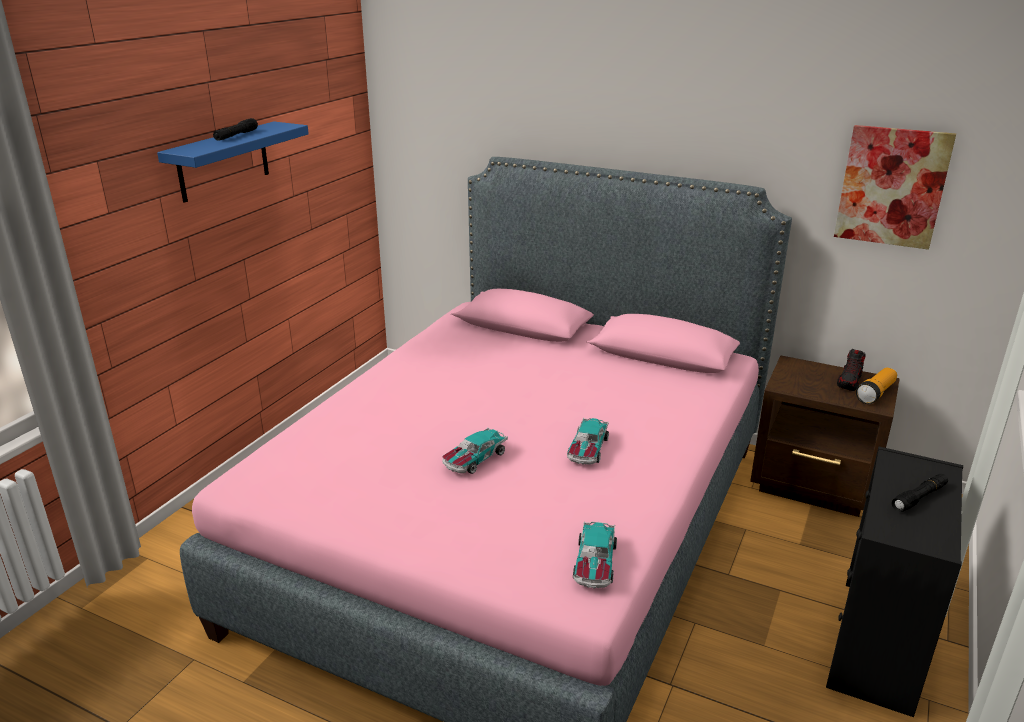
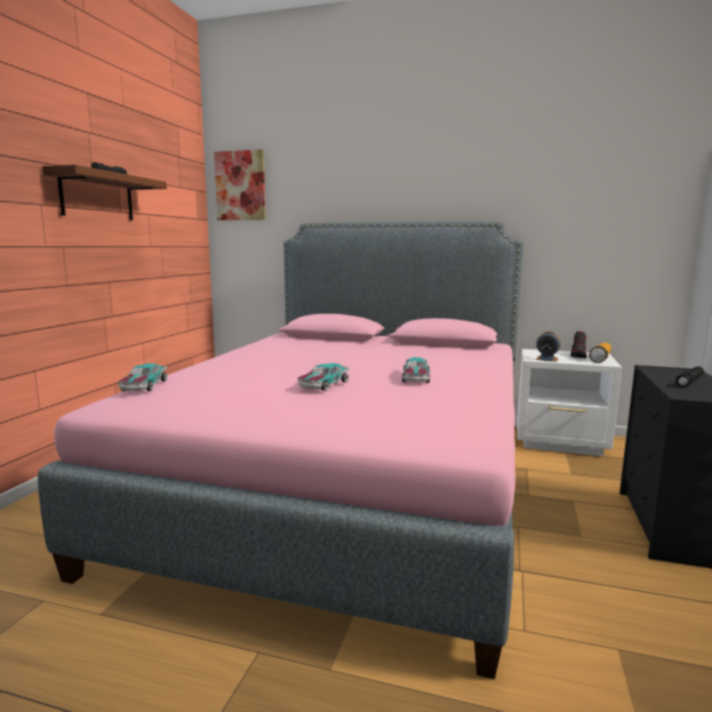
camera: 10 degrees left, 15 degrees down
(223, 161) = (97, 196): blue shelf -> brown shelf
(595, 564) = (462, 426): toy car -> toy car (144, 386)
(799, 388) = (547, 359): none -> alarm clock
(814, 486) = (561, 443): brown nightstand -> white nightstand
(892, 186) = (588, 215): picture -> picture (240, 186)

